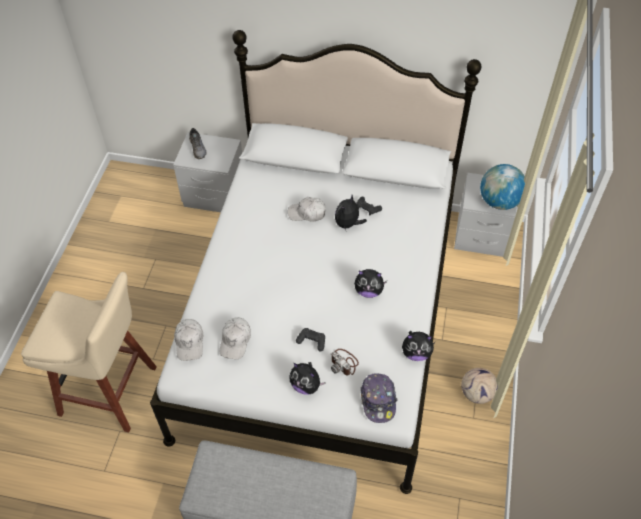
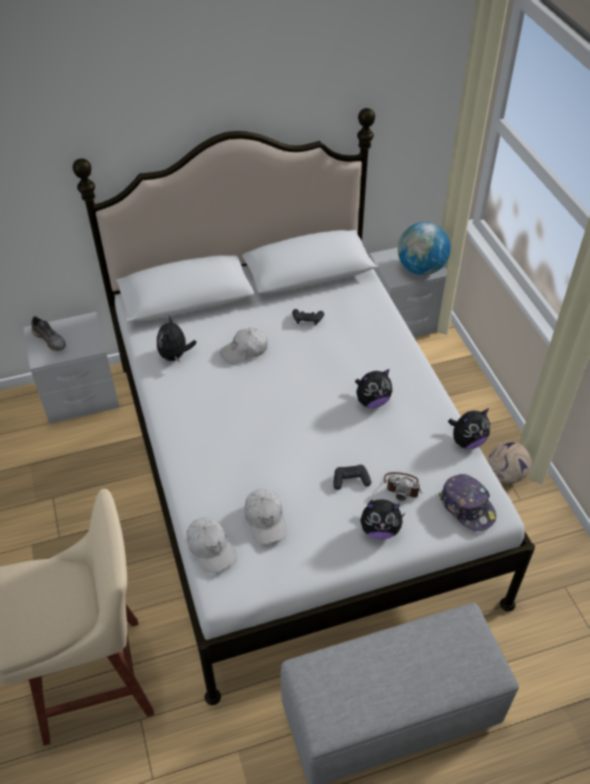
camera: 30 degrees left, 5 degrees down
(348, 224) = (298, 344): plush toy -> plush toy (175, 355)

